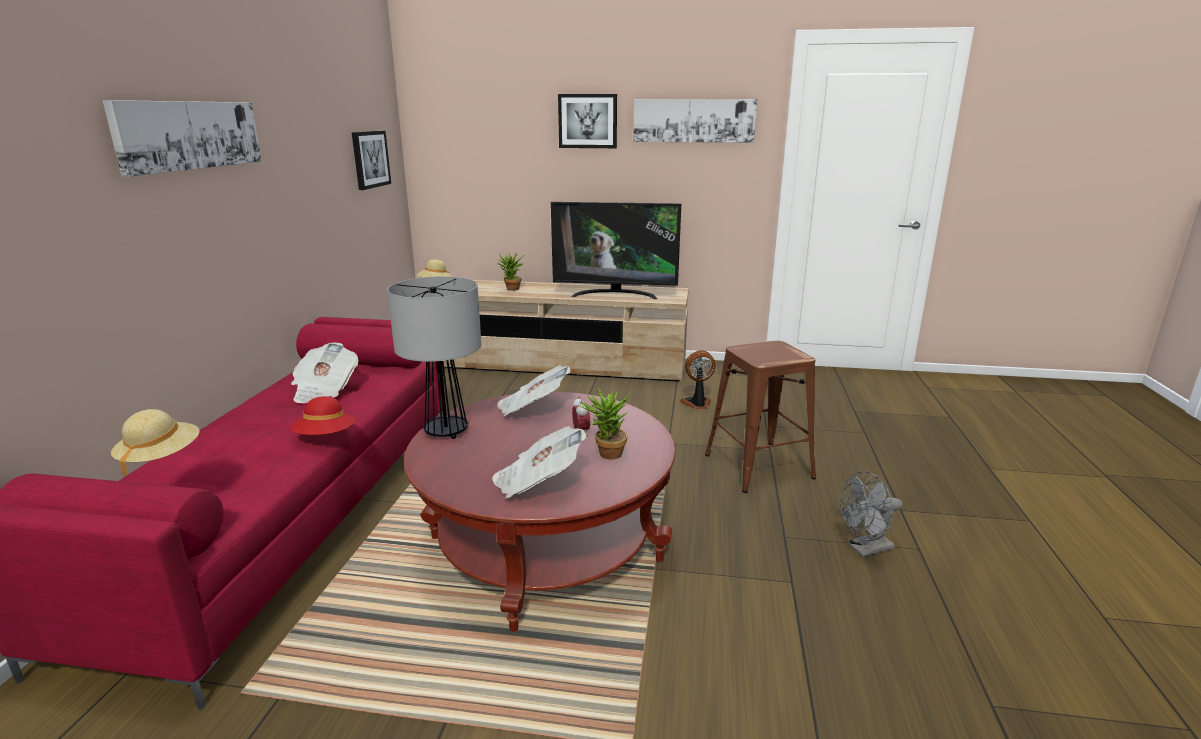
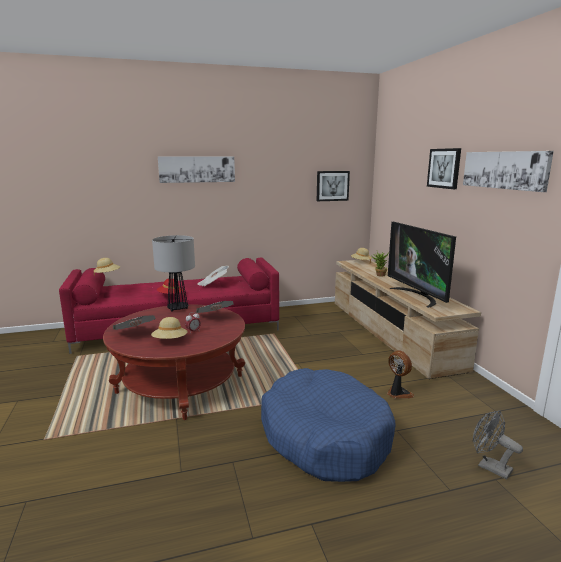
camera: 65 degrees right, 5 degrees down
(606, 454) = (170, 341): potted plant -> beige hat
(758, 465) = (324, 436): brown stool -> blue dog bed
(865, 549) = (236, 504): grey fan -> grey fan (489, 466)

